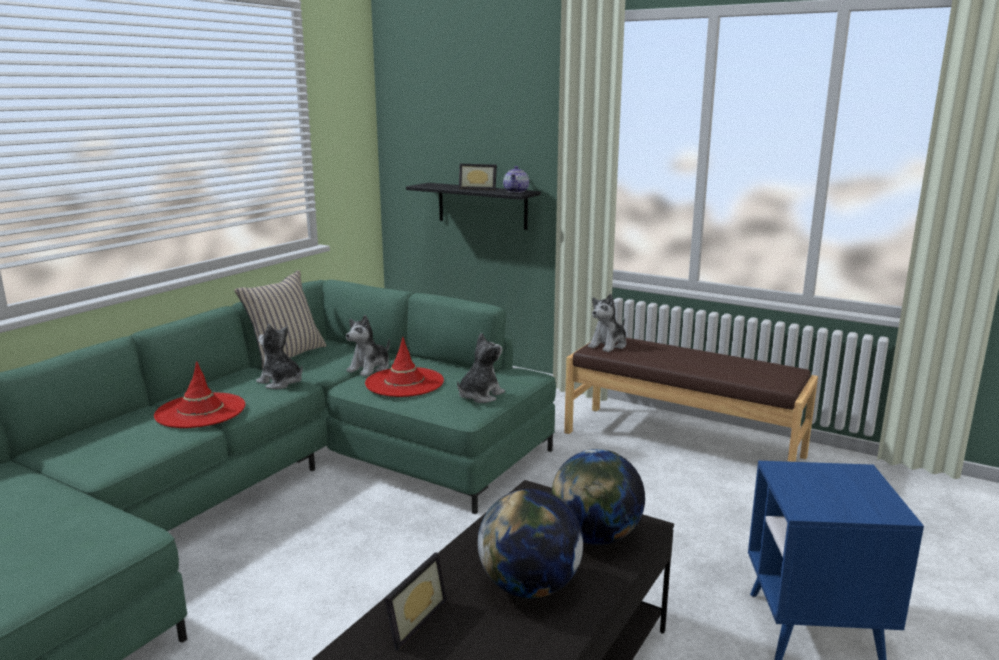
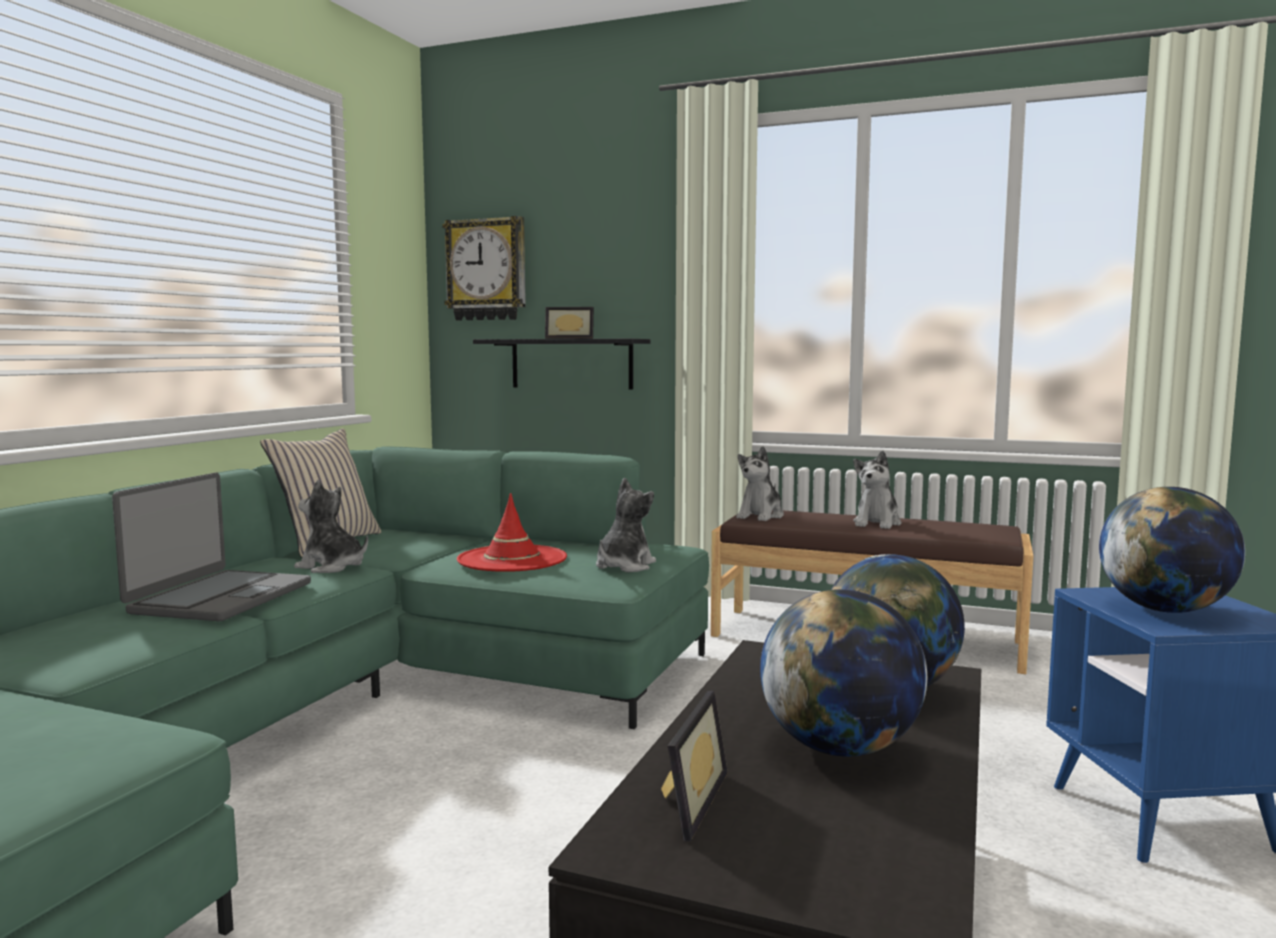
camera: 10 degrees left, 10 degrees down
(200, 411) = (220, 598): red hat -> laptop
(370, 368) = (454, 550): plush toy -> plush toy (877, 523)
(420, 126) = (487, 270): none -> wall clock
(516, 191) = (621, 338): teapot -> none
(821, 492) = (1165, 610): none -> globe

